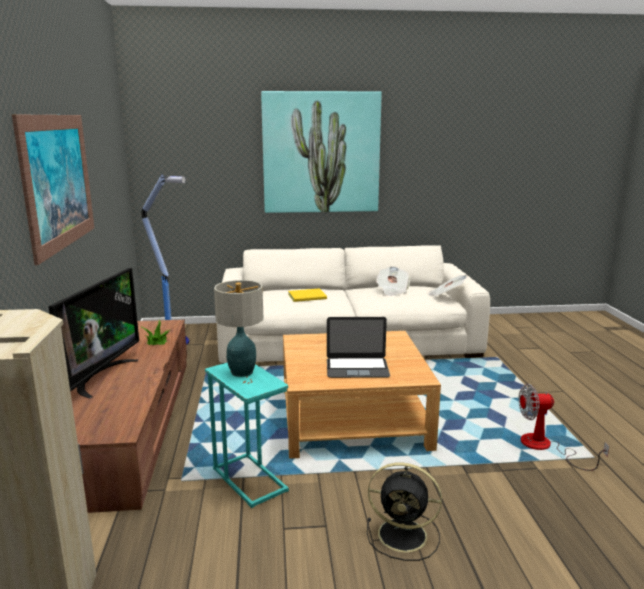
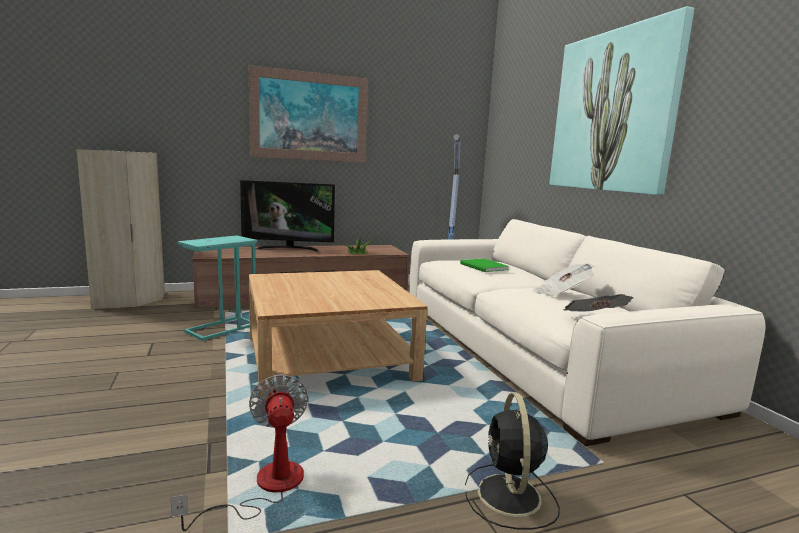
camera: 75 degrees right, 5 degrees down
(241, 372) = (227, 239): table lamp -> none
(308, 296) = (484, 267): yellow book -> green book
(357, 368) = (300, 289): laptop -> none
(404, 535) = (115, 384): black fan -> black fan (509, 497)

